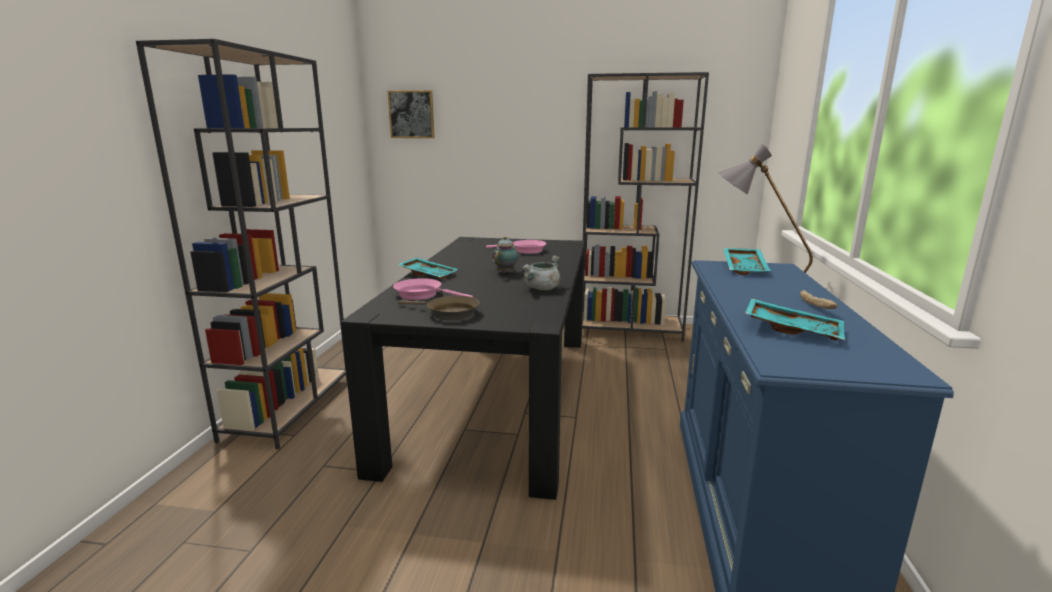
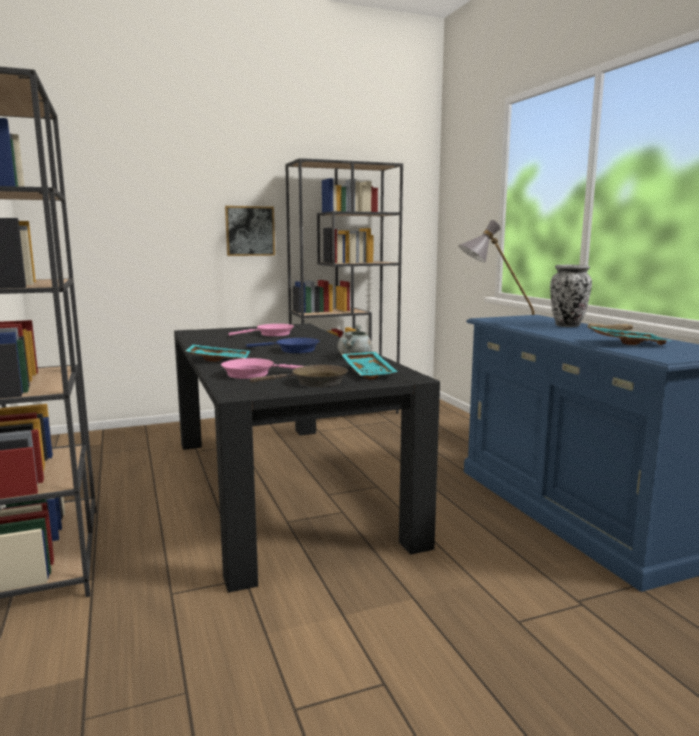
camera: 30 degrees left, 5 degrees down
(411, 114) = (79, 195): picture -> picture (250, 231)
(506, 272) = (293, 350): teapot -> blue frying pan
(745, 268) = (516, 319): turquoise tray -> turquoise tray (369, 372)
(787, 287) = (567, 325): none -> vase

